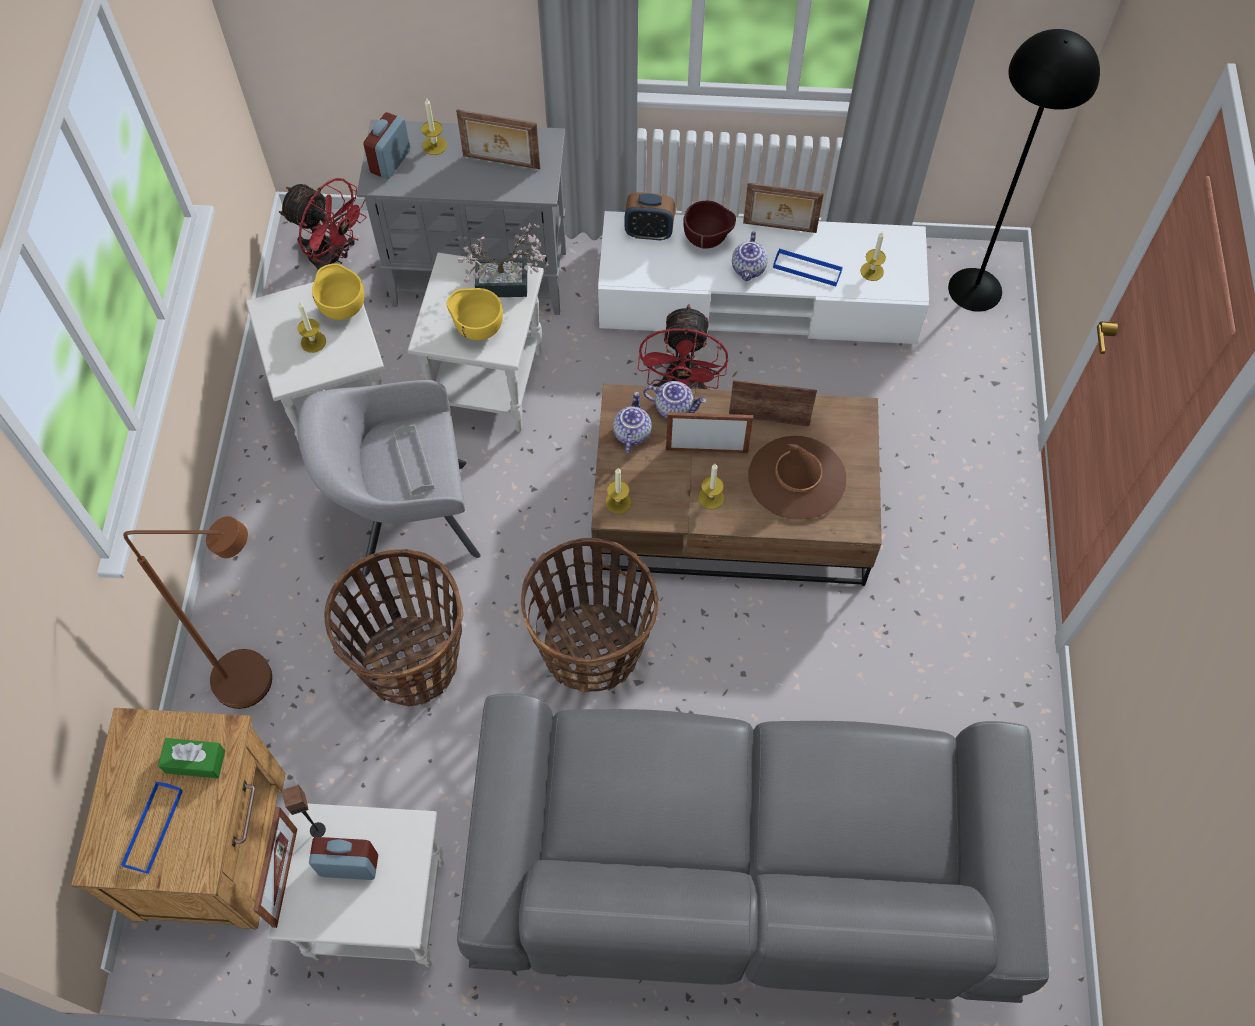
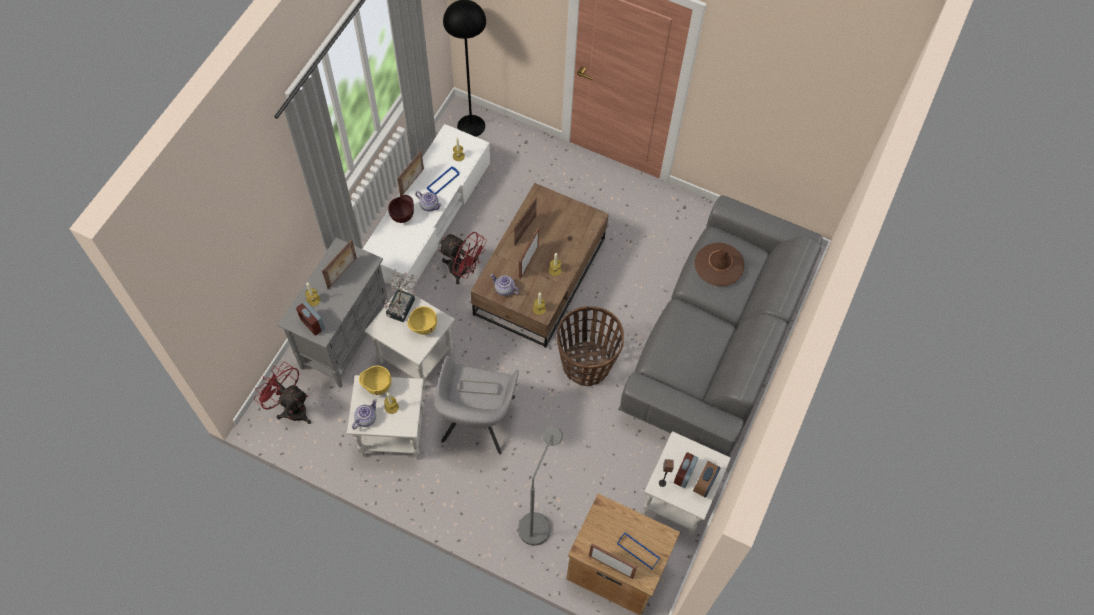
camera: 70 degrees left, 0 degrees up
(195, 761) = (612, 524): green tissue box -> none
(260, 680) = (537, 521): brown floor lamp -> grey floor lamp
(285, 877) = (679, 503): picture frame -> picture frame (610, 566)
(333, 259) = (291, 407): red fan -> red fan turned 105 degrees counterclockwise
(411, 661) = (558, 446): basket -> none
(649, 232) = (383, 239): alarm clock -> alarm clock (704, 484)
(674, 407) = (499, 266): teapot -> teapot (365, 418)
(796, 478) = (560, 232): brown hat -> brown hat (719, 264)

